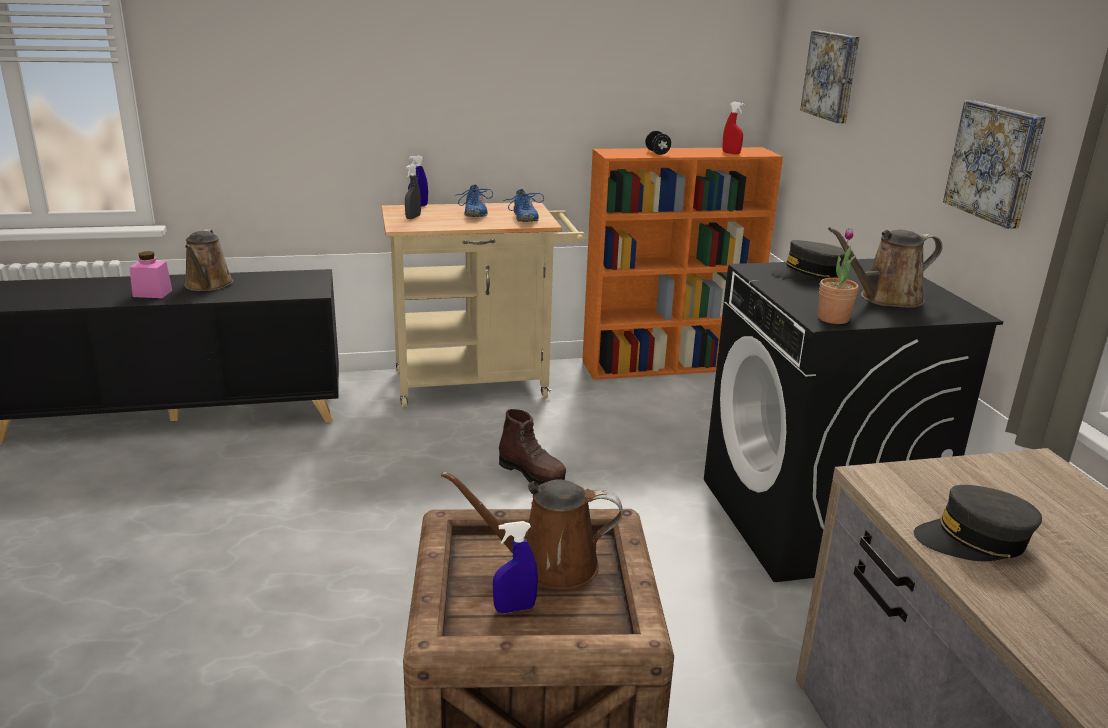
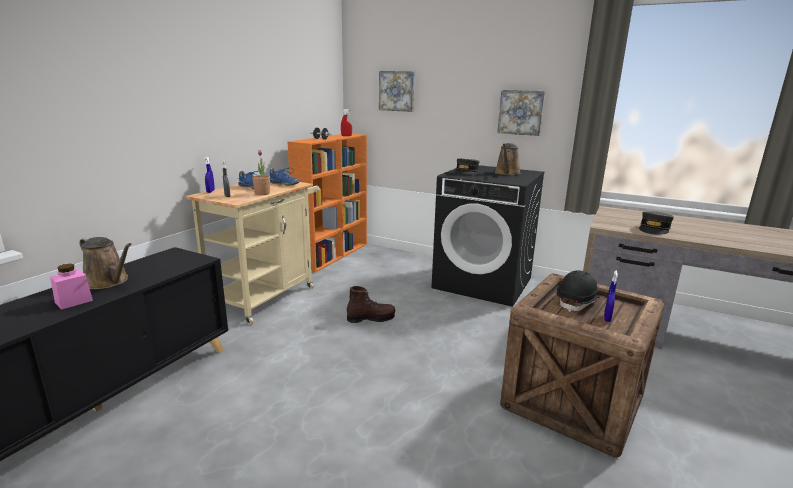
camera: 50 degrees left, 5 degrees down
(548, 565) = (577, 302): brown watering can -> black hard hat
(833, 319) = (517, 181): potted plant -> potted plant (262, 193)

